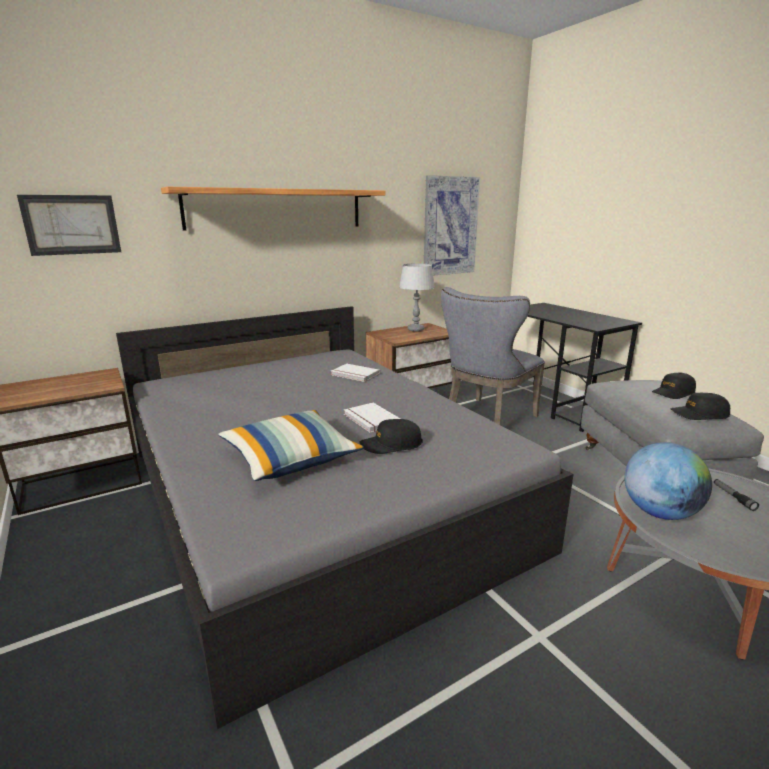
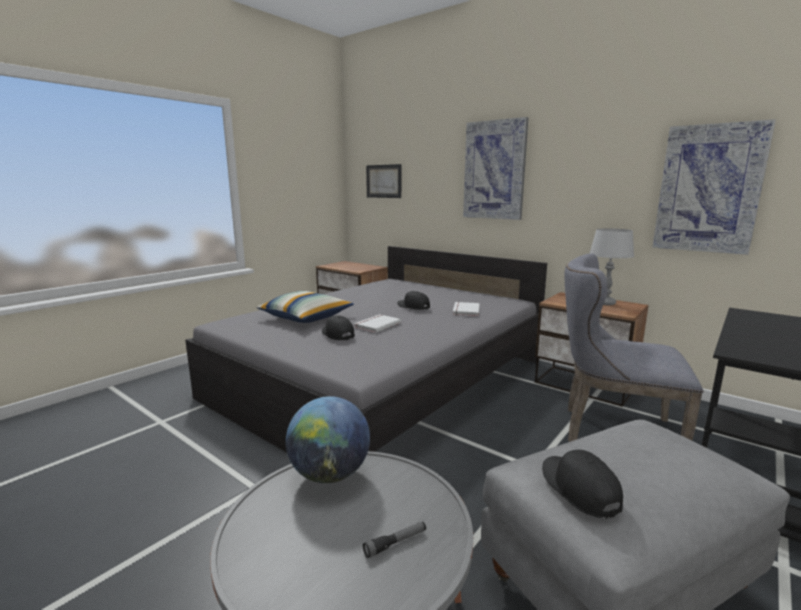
camera: 70 degrees right, 5 degrees down
(276, 209) = (494, 170): shelf -> picture
(673, 393) = (665, 473): black cap -> black cap (413, 306)

